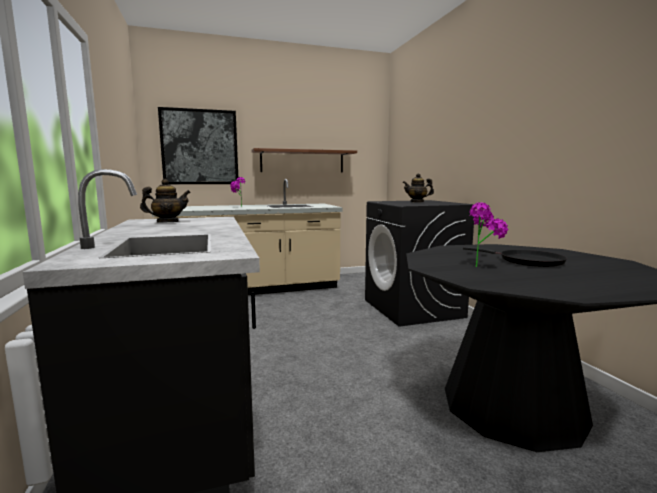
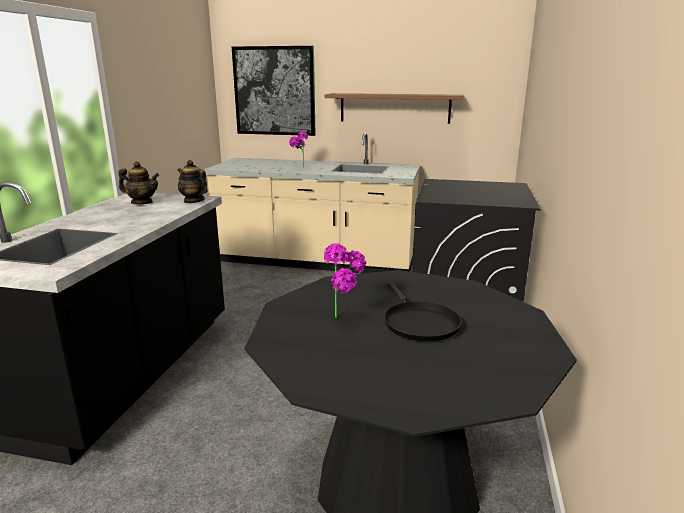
camera: 30 degrees right, 10 degrees up
(417, 202) = (479, 189): teapot -> teapot (194, 201)

